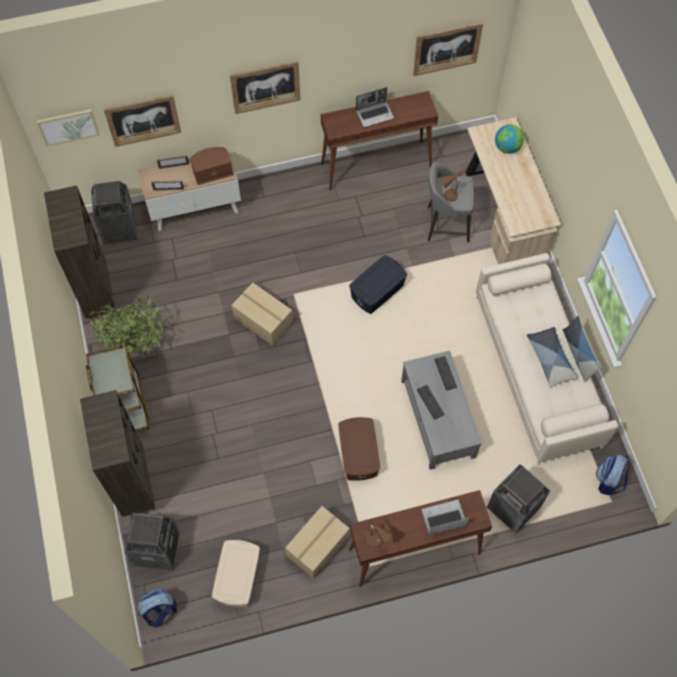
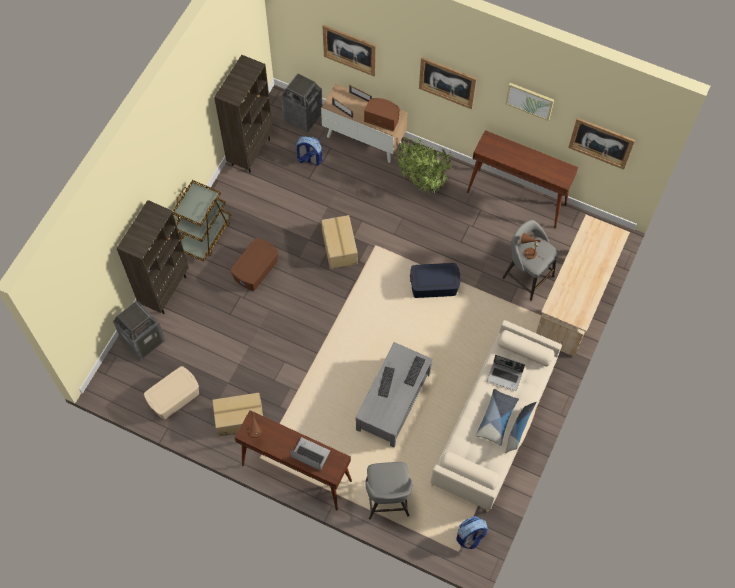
camera: 40 degrees right, 0 degrees up
(68, 126) = (295, 21): picture -> picture (529, 100)
(135, 343) = (245, 201): potted plant -> potted plant (422, 181)
(160, 612) = (111, 379): backpack -> backpack (309, 159)
(359, 454) = (319, 383): brown storage box -> brown storage box (256, 270)
(375, 114) = (523, 157): laptop -> laptop (505, 376)
(507, 147) = (601, 249): globe -> none
(513, 508) = (387, 500): trash can -> grey stool

